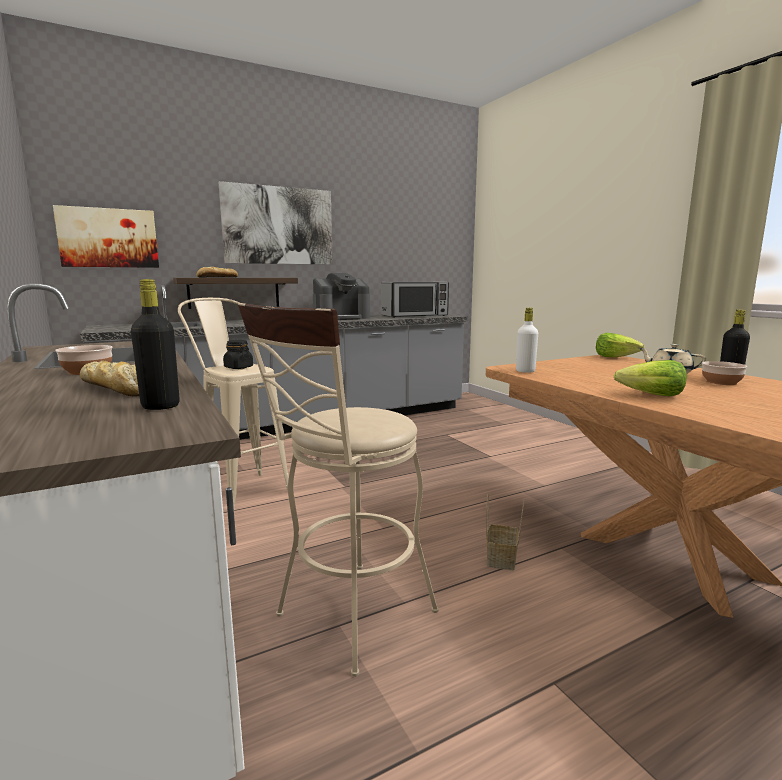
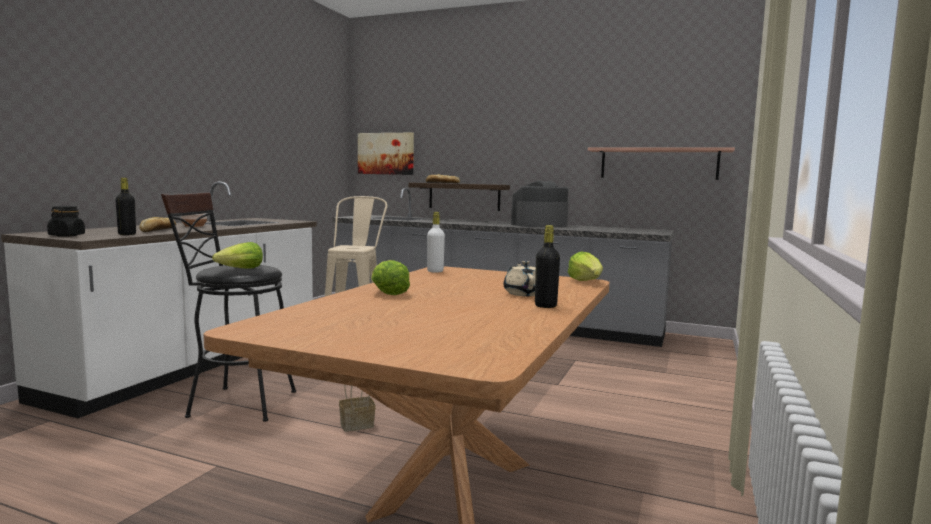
camera: 50 degrees right, 5 degrees down
(238, 367) = (355, 247): black jar -> black jar (67, 235)
(278, 225) = (505, 138): picture -> none
(341, 318) = (539, 225): coffee machine -> coffee machine turned 135 degrees clockwise
(347, 619) = (234, 403): beige stool -> black stool
(381, 418) = (241, 269): none -> lettuce
(415, 315) = (620, 230): microwave -> none
(417, 256) = (658, 164): none -> shelf
(721, 382) = (503, 304): bowl -> none

